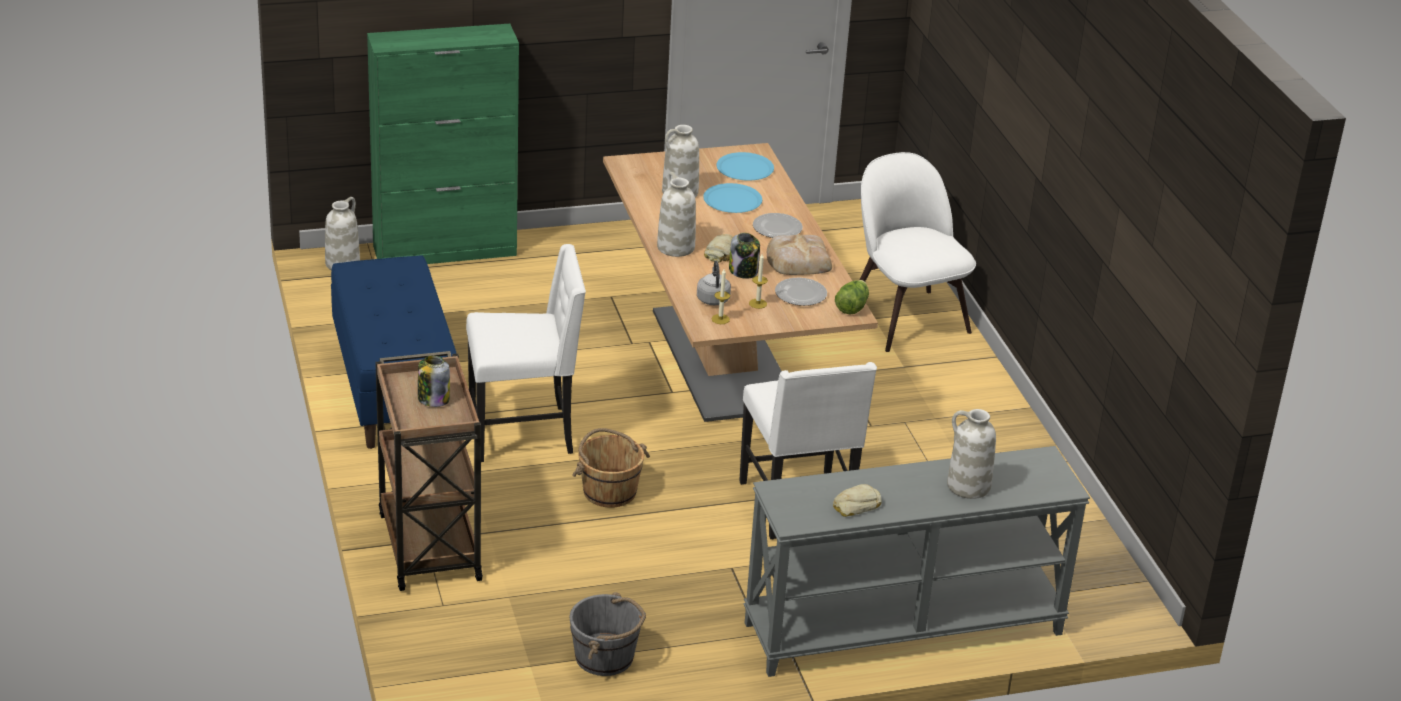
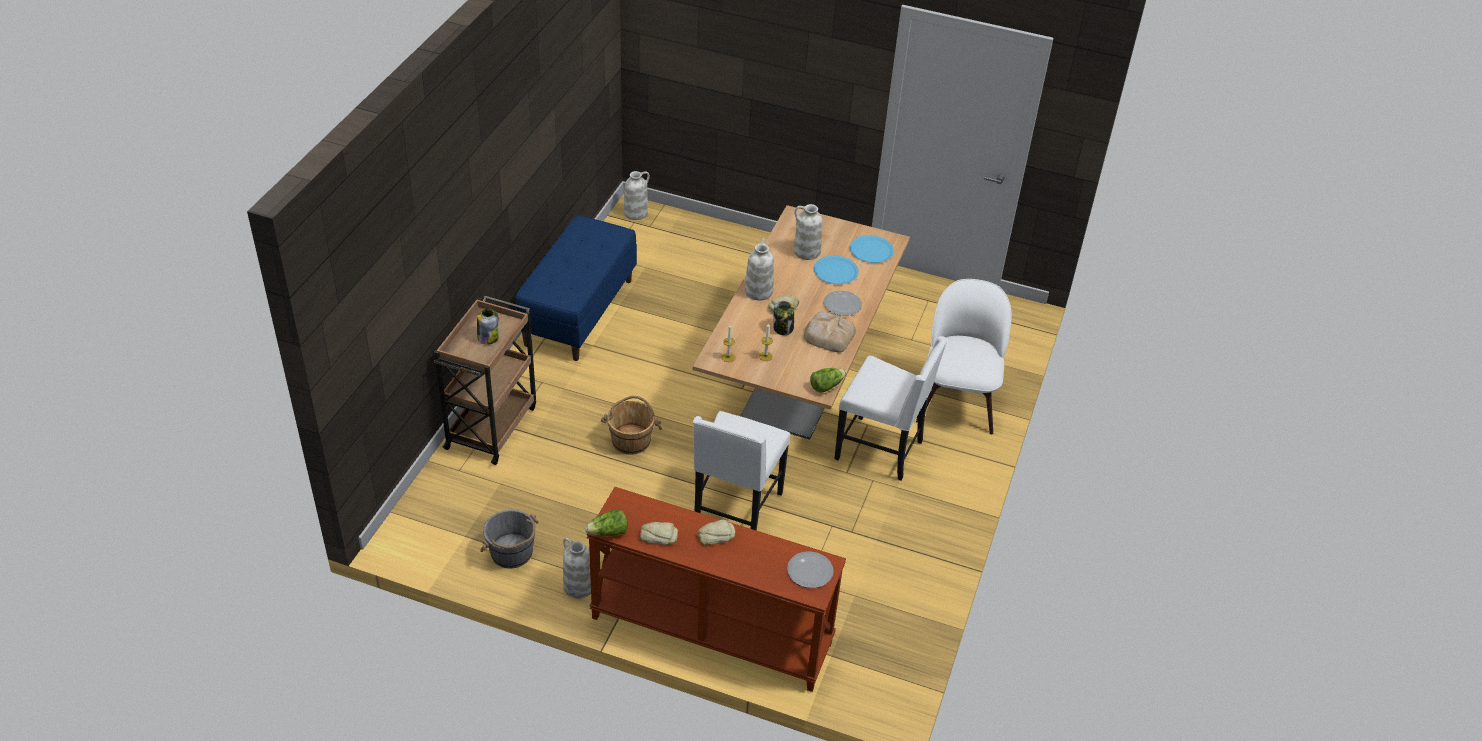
camera: 35 degrees right, 10 degrees up
(445, 251) = (705, 228): green cabinet -> none
(523, 432) = (622, 375): white chair -> white chair (881, 450)
(713, 298) = (740, 340): grey kettle -> none
(800, 293) = (802, 361): plate -> plate (810, 570)
(801, 525) = (608, 532): none -> lettuce
(903, 630) = (710, 631): grey console table -> brown console table
(910, 480) = (715, 535): none -> bread
(968, 486) = (748, 559): white vase -> white vase (578, 586)

